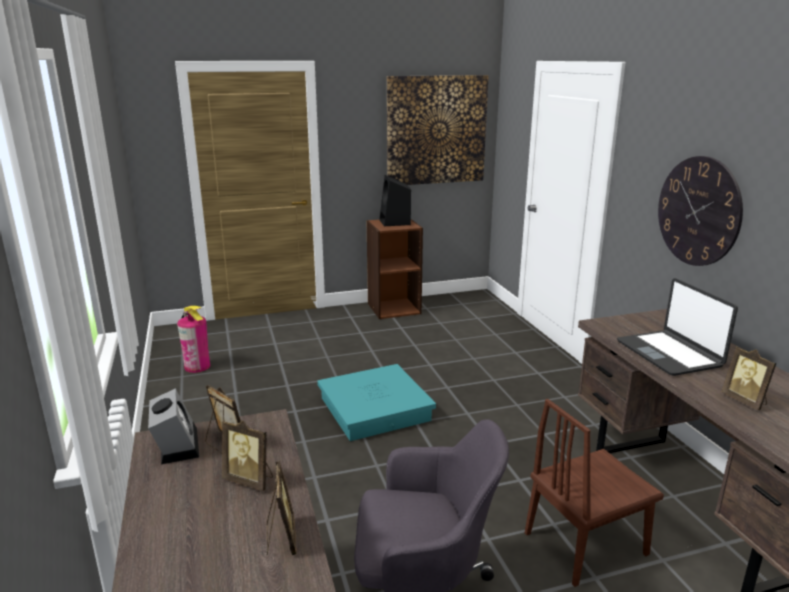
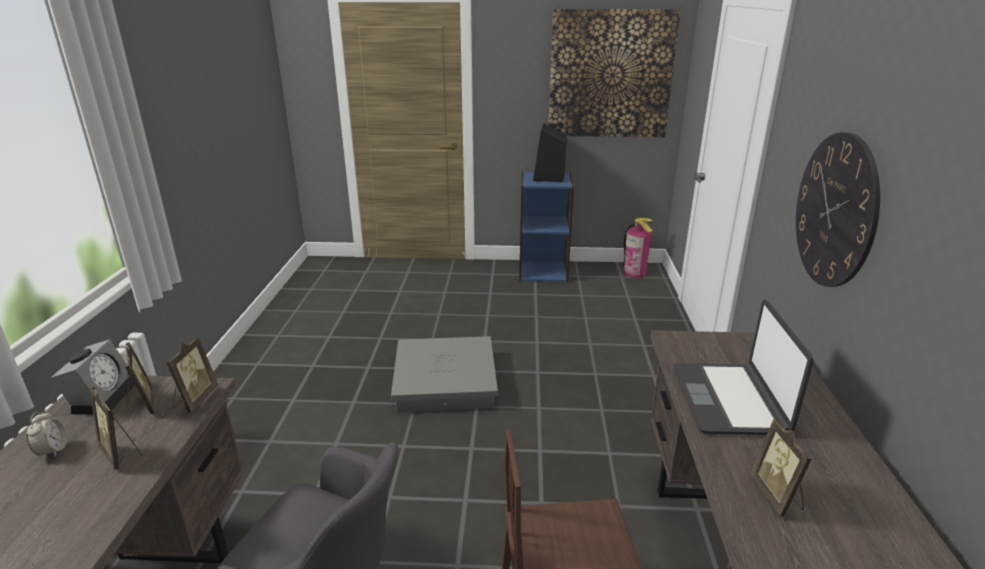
camera: 20 degrees right, 5 degrees up
(180, 492) = (53, 450): none -> alarm clock
(197, 366) = (315, 303): fire extinguisher -> fire extinguisher (634, 273)
(281, 538) = (77, 531): picture frame -> picture frame (195, 399)
(375, 409) = (446, 381): turquoise storage box -> grey storage box
(394, 308) = (543, 271): brown bookcase -> blue bookcase

